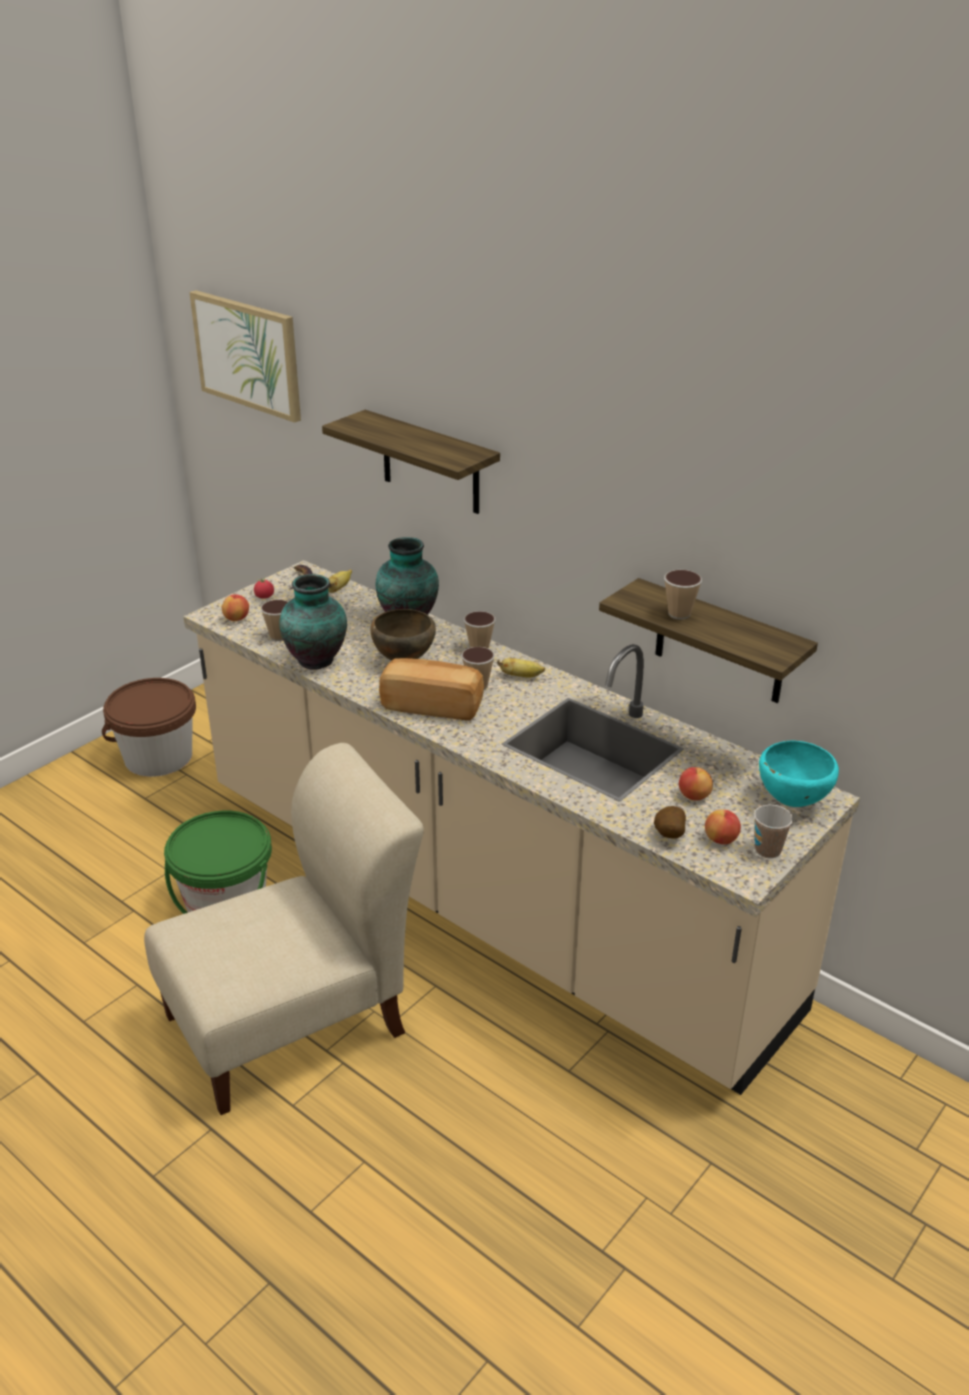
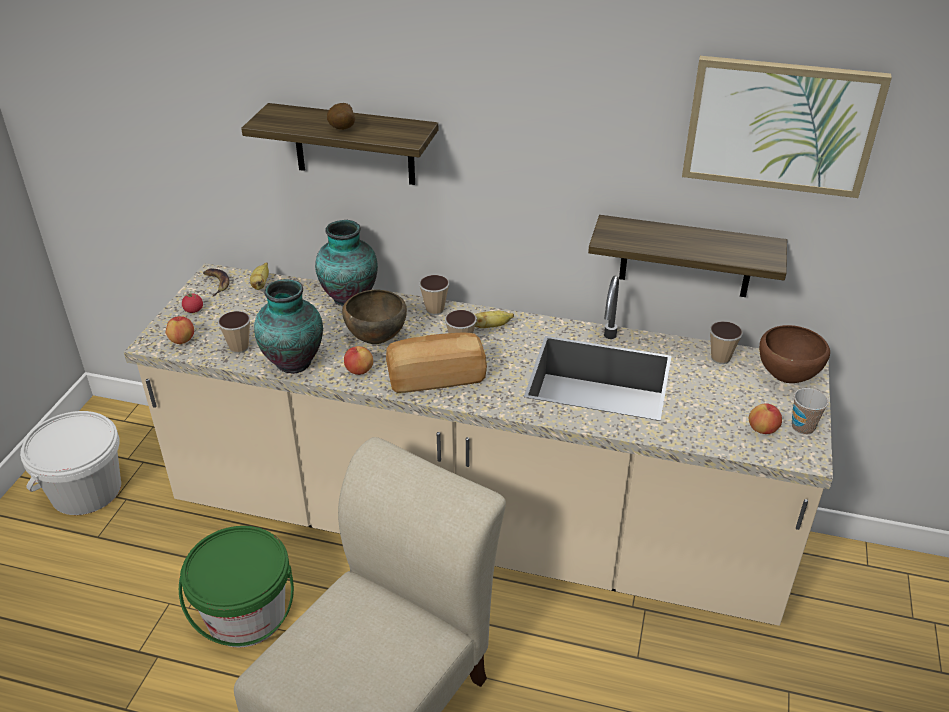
camera: 25 degrees left, 5 degrees up
(158, 757) = (86, 490): brown bucket -> white bucket
(248, 354) = (106, 66): picture -> picture (780, 125)
(668, 836) = (721, 440): potato -> potato (341, 130)
(679, 614) = (662, 240): cup -> cup (720, 358)
(693, 796) = (712, 397): apple -> apple (359, 371)
(791, 802) = (786, 378): turquoise bowl -> brown bowl

